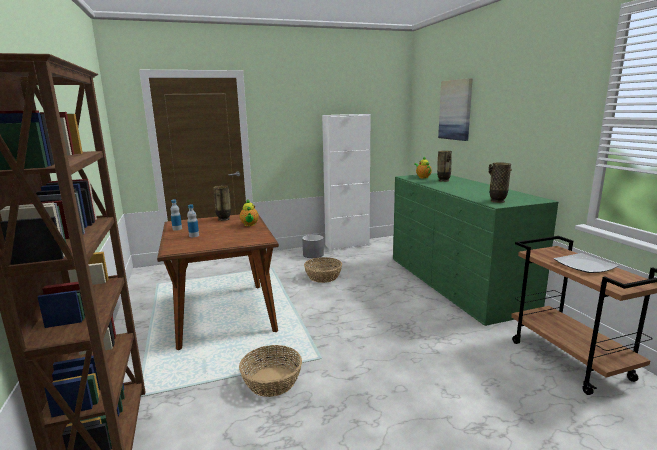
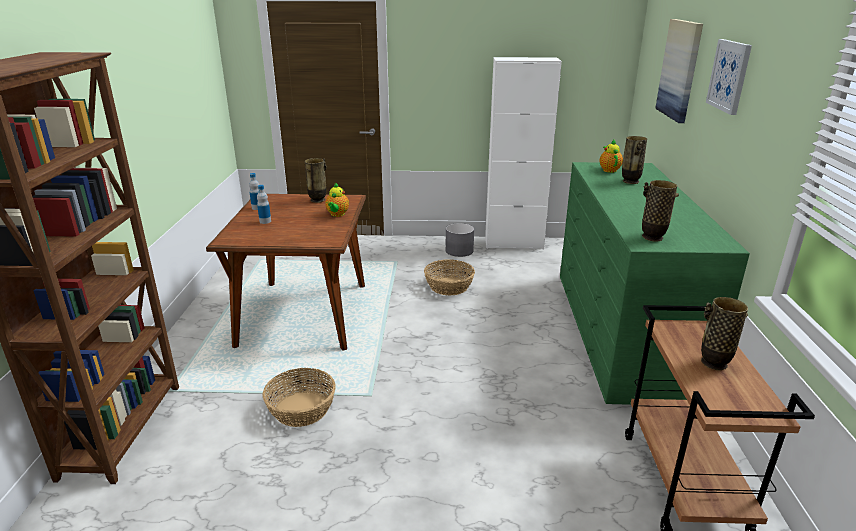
camera: 20 degrees right, 10 degrees up
(506, 102) = (729, 76): none -> picture
(583, 265) = (714, 363): plate -> vase

